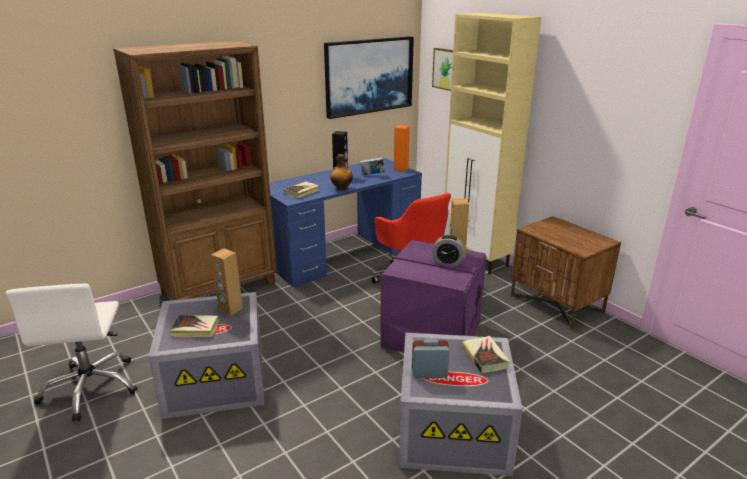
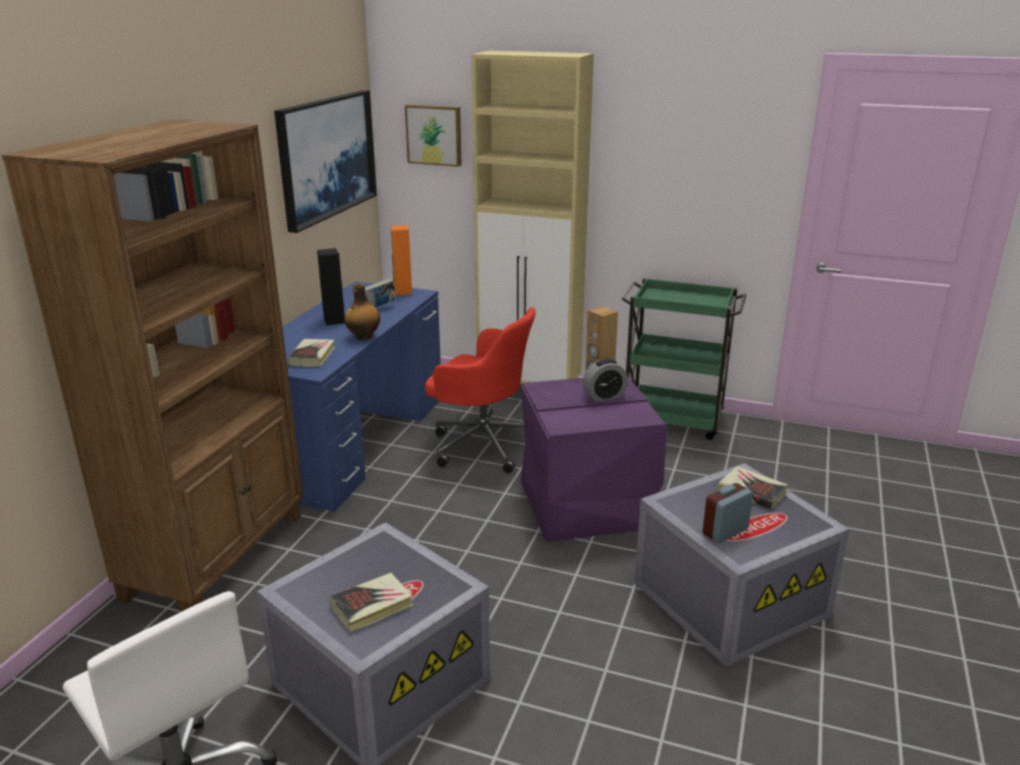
camera: 35 degrees left, 0 degrees up
(230, 309) = (385, 559): brown speaker -> none
(557, 304) = (673, 419): brown nightstand -> green cart

